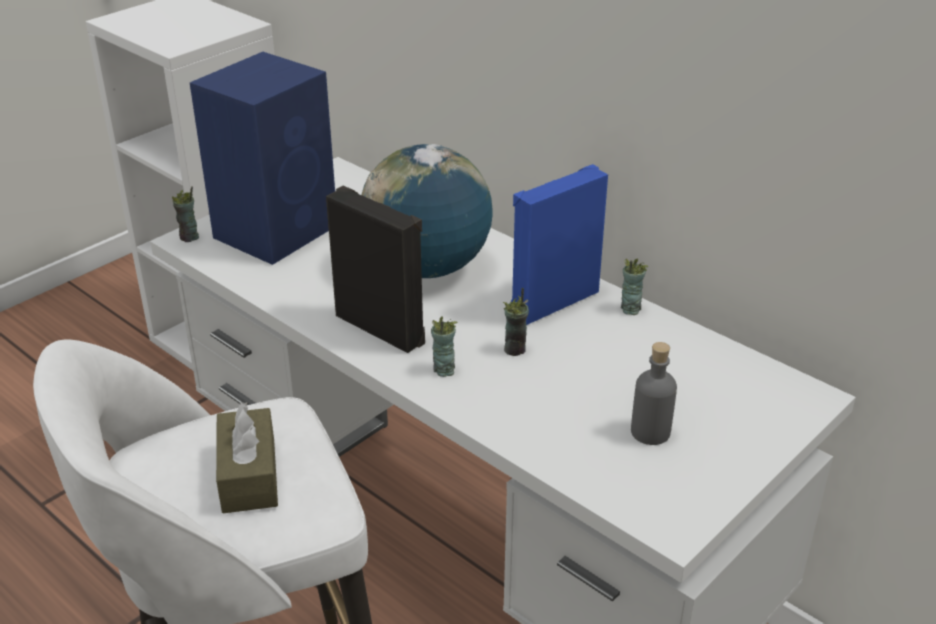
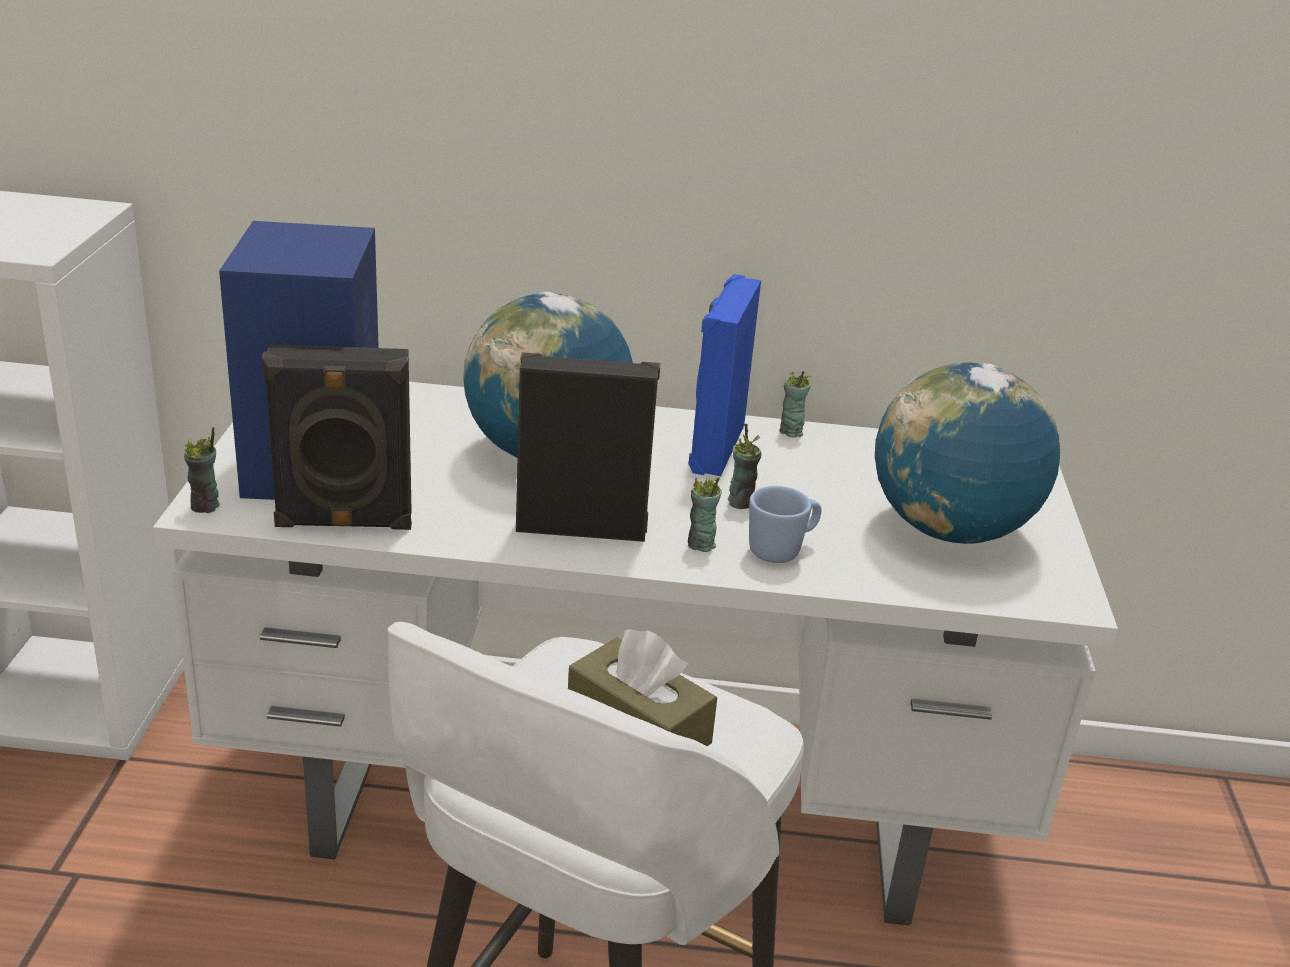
camera: 40 degrees left, 5 degrees down
(247, 273) = (344, 523): none -> black speaker
(496, 396) = (782, 550): none -> blue mug
(650, 432) = (949, 531): grey bottle -> globe

